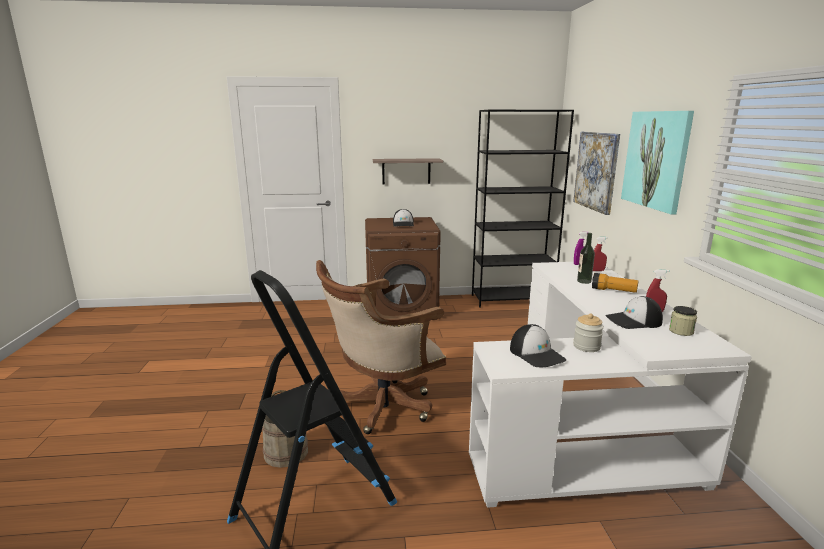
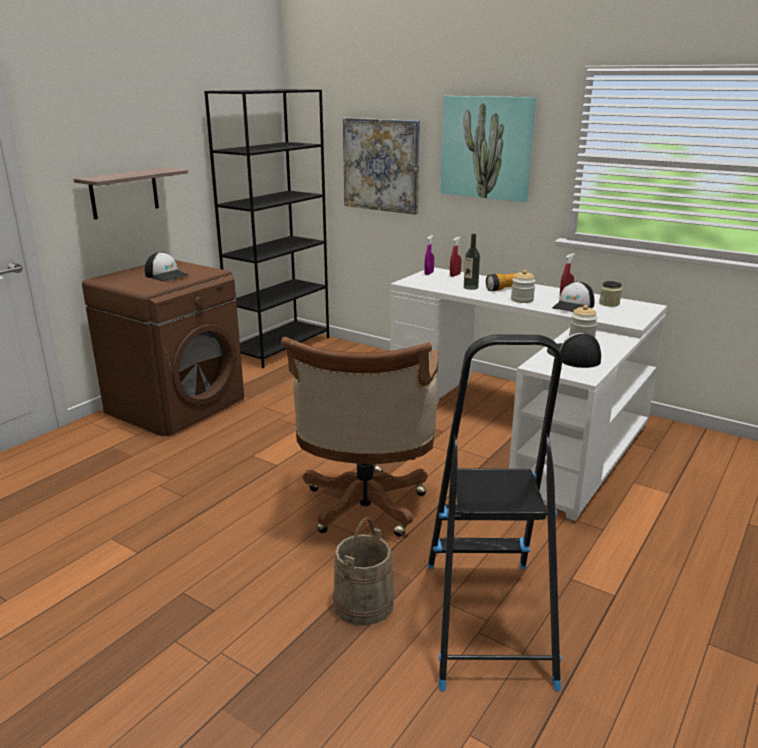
camera: 50 degrees left, 5 degrees up
(537, 354) = (573, 356): cap -> cap turned 120 degrees counterclockwise
(601, 301) = (522, 300): none -> jar

